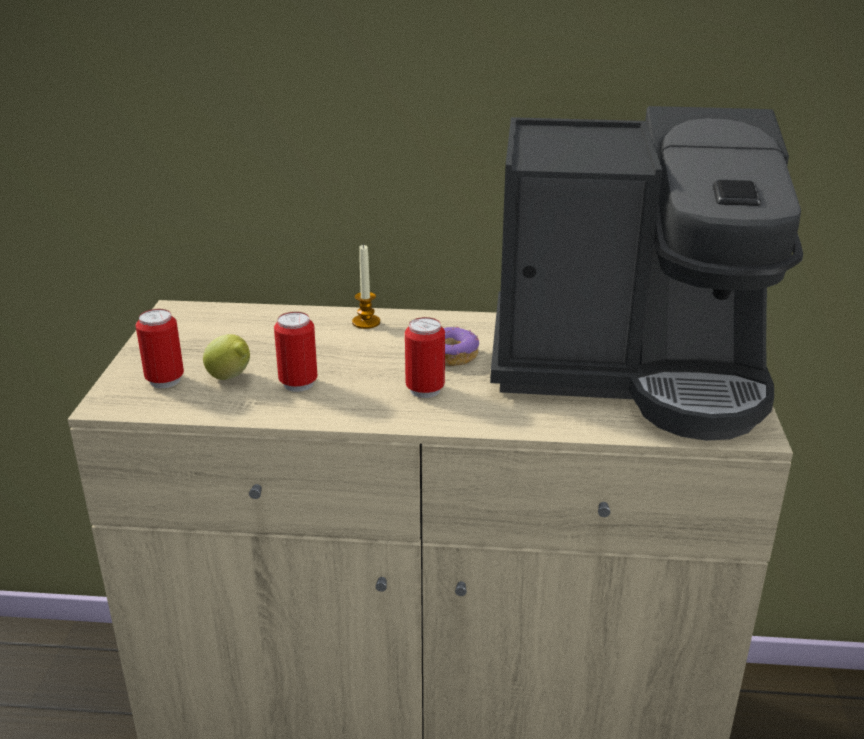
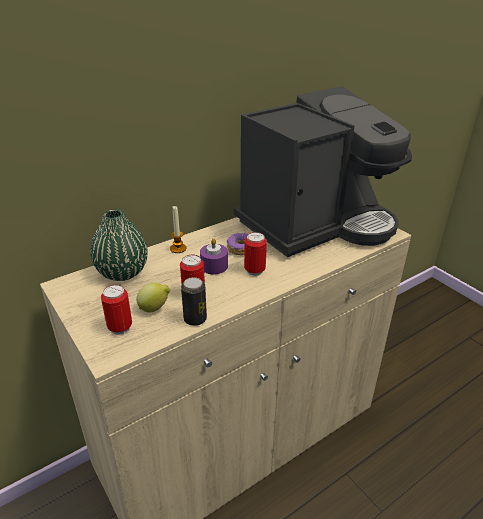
camera: 40 degrees left, 5 degrees up
(257, 411) = (195, 319): none -> can
(258, 323) = (122, 272): none -> green vase
(378, 361) = (214, 266): none -> purple candle

